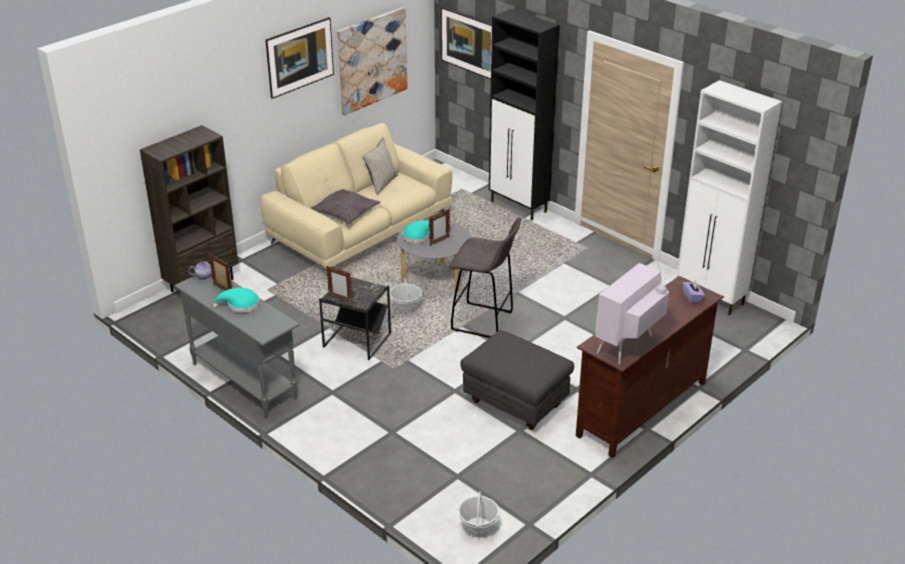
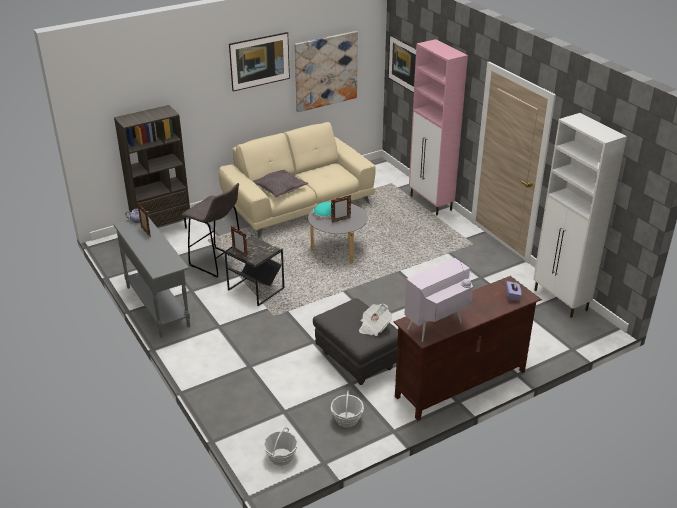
camera: 15 degrees right, 0 degrees up
(240, 305) = (152, 246): turquoise hat -> none
(381, 184) = (318, 170): beige pillow -> none
(406, 307) = (305, 269): basket -> basket (347, 419)
(484, 321) = (362, 290): grey stool -> grey stool (217, 263)
(519, 207) = (431, 203): black cabinet -> pink cabinet
(538, 359) = (374, 327): none -> newspaper

